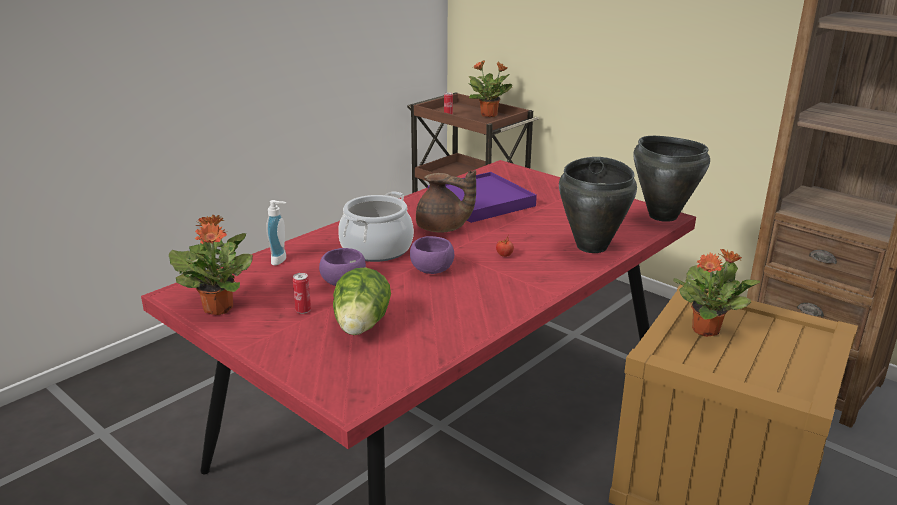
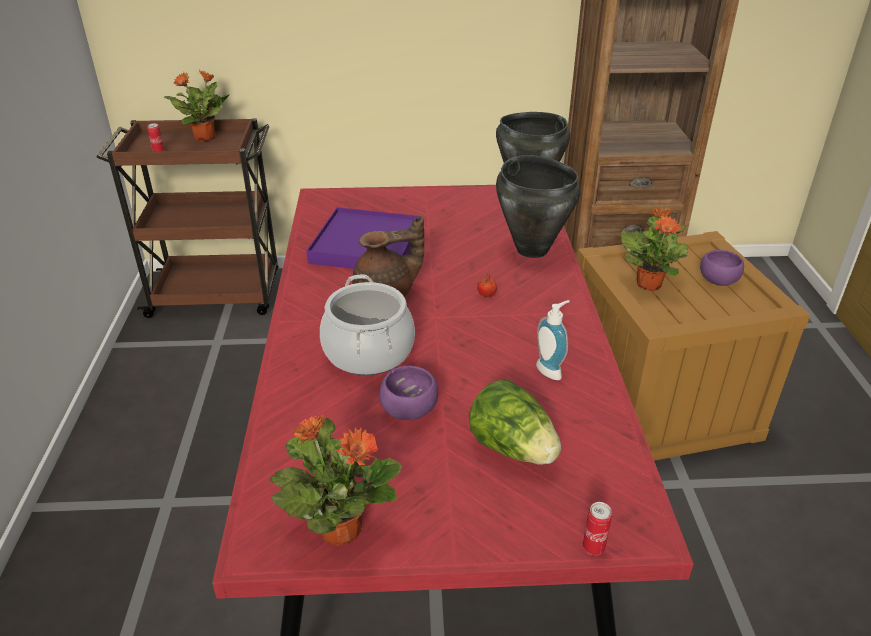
camera: 45 degrees left, 10 degrees up
(281, 260) = (296, 423): soap dispenser -> soap dispenser (551, 370)
(303, 310) = (430, 468): can -> can (593, 547)
(431, 270) = (458, 347): purple bowl -> purple bowl (718, 281)

